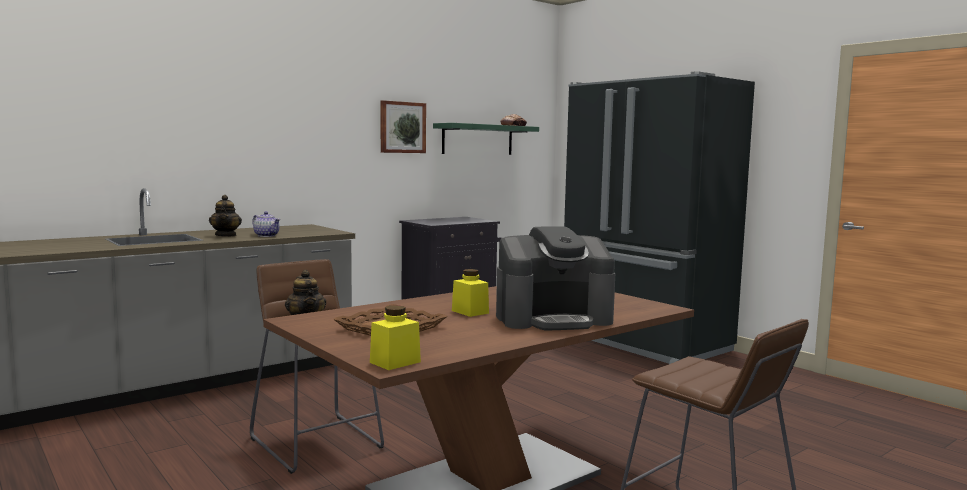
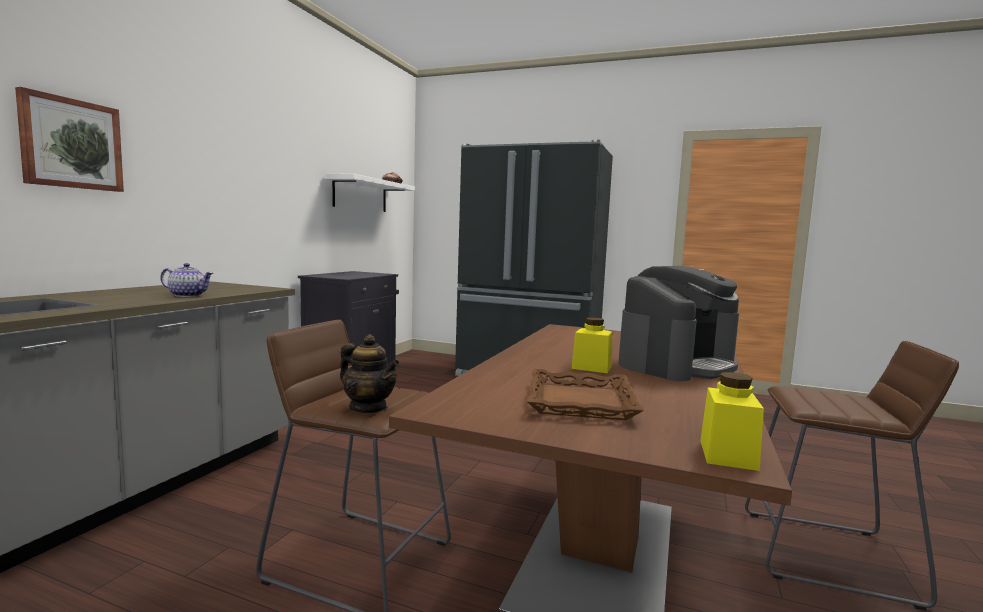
camera: 30 degrees left, 0 degrees up
(226, 235) = (124, 297): teapot -> none
(402, 127) = (298, 174): picture -> picture (71, 144)
(477, 139) = (360, 195): green shelf -> white shelf

